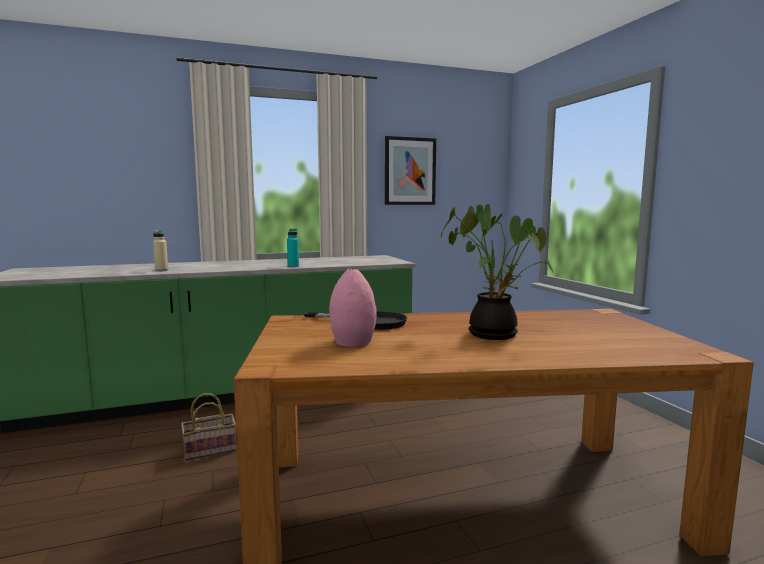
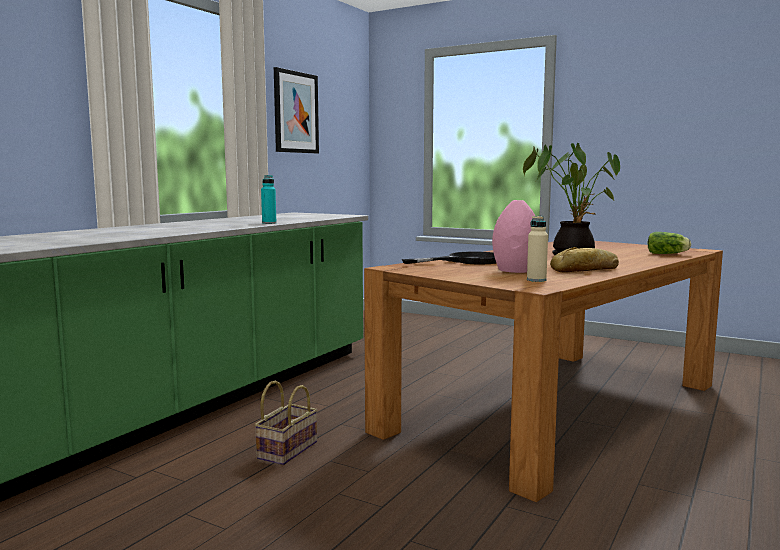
camera: 40 degrees left, 0 degrees up
(161, 270) = (128, 235): beige bottle -> beige bottle (536, 280)
(419, 355) = (586, 269): none -> bread
(630, 352) = (668, 254): none -> lettuce

